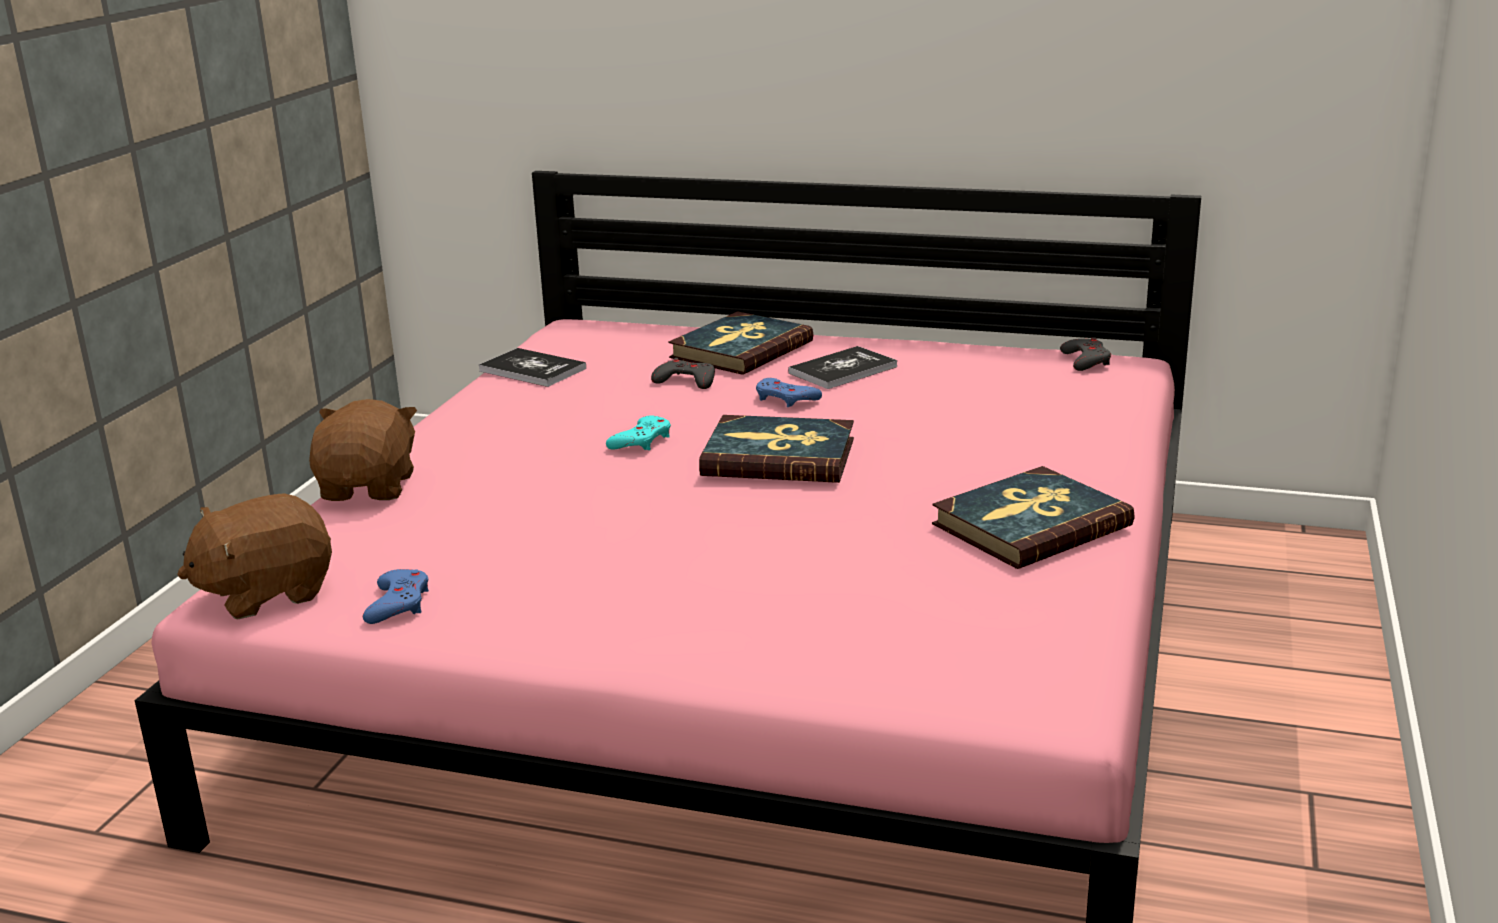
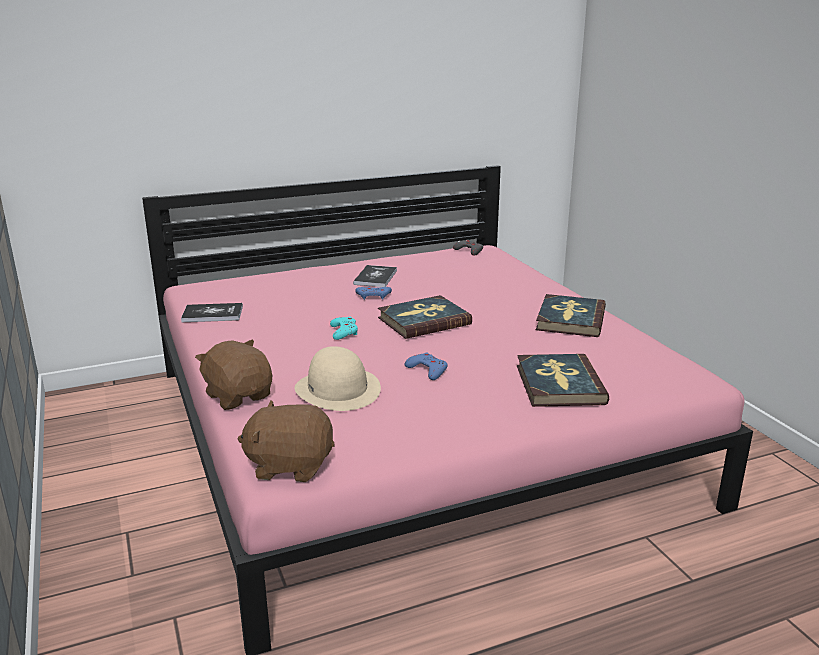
camera: 40 degrees left, 0 degrees up
(266, 593) = (290, 465): brown plush toy -> brown plush toy turned 75 degrees clockwise
(398, 603) = (373, 443): blue game controller -> blue game controller (427, 370)
(485, 518) = (338, 389): none -> beige hat
(686, 381) = (308, 299): grey game controller -> none
(740, 349) = (308, 279): book -> book (559, 384)

